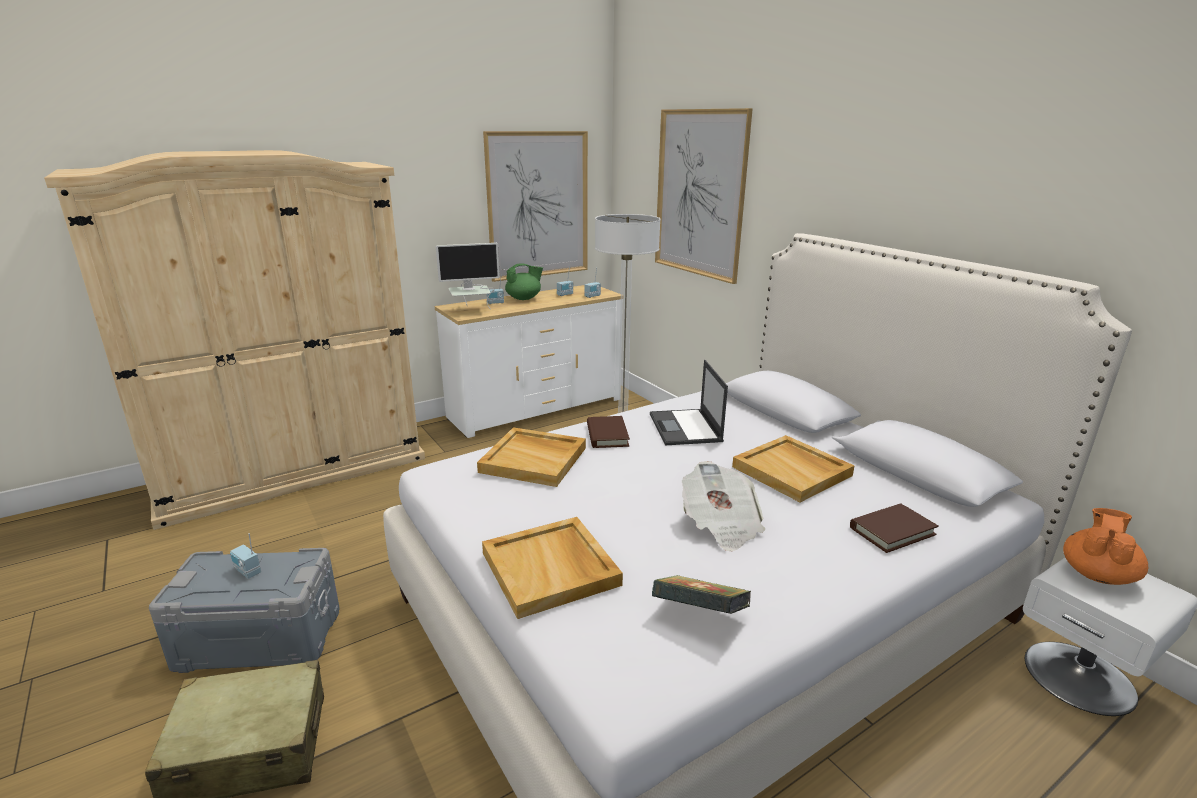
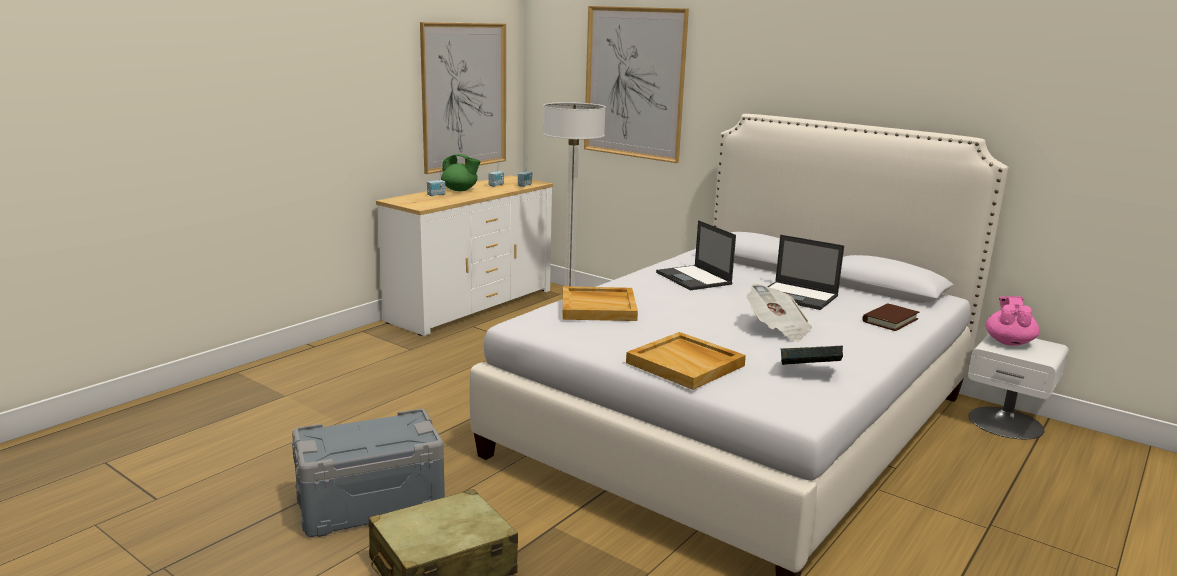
camera: 20 degrees left, 5 degrees down
(247, 572) = (365, 433): radio -> none
(294, 471) = (259, 382): beige wardrobe -> none
(471, 311) = (421, 202): monitor -> none
(524, 298) = (460, 190): green teapot -> green teapot turned 60 degrees clockwise
(607, 435) = (637, 288): brown book -> none
(793, 471) = (798, 296): beige tray -> laptop
(1097, 574) = (1008, 342): orange teapot -> pink teapot

